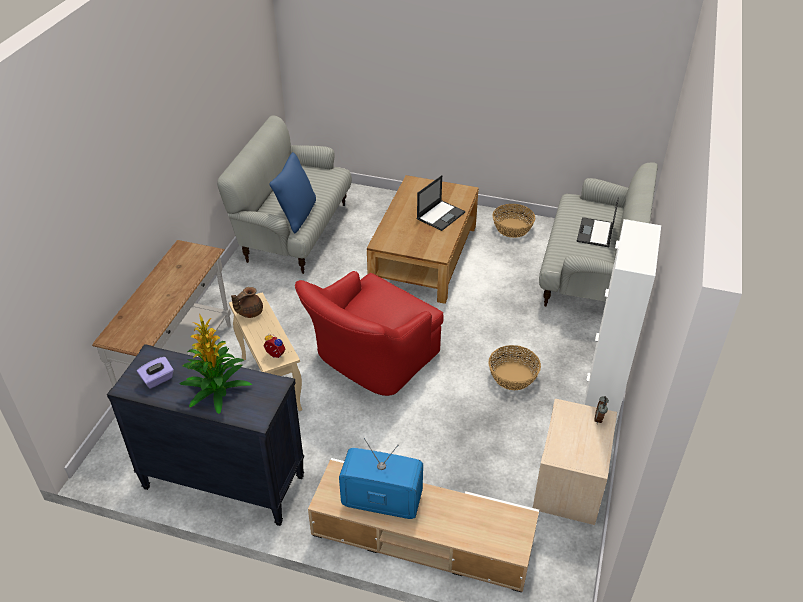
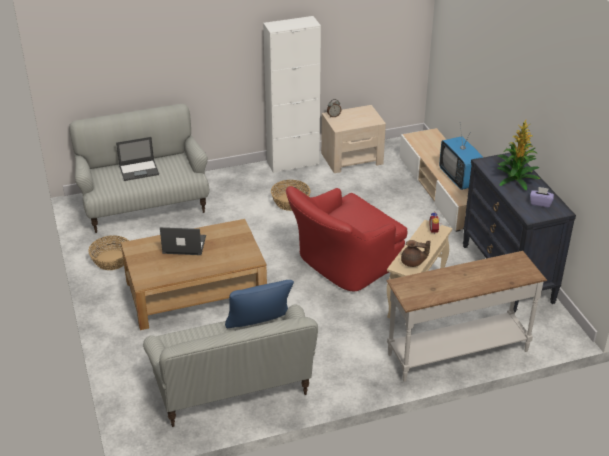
camera: 125 degrees left, 5 degrees down
(370, 360) = (342, 264): red armchair -> red armchair turned 135 degrees clockwise

